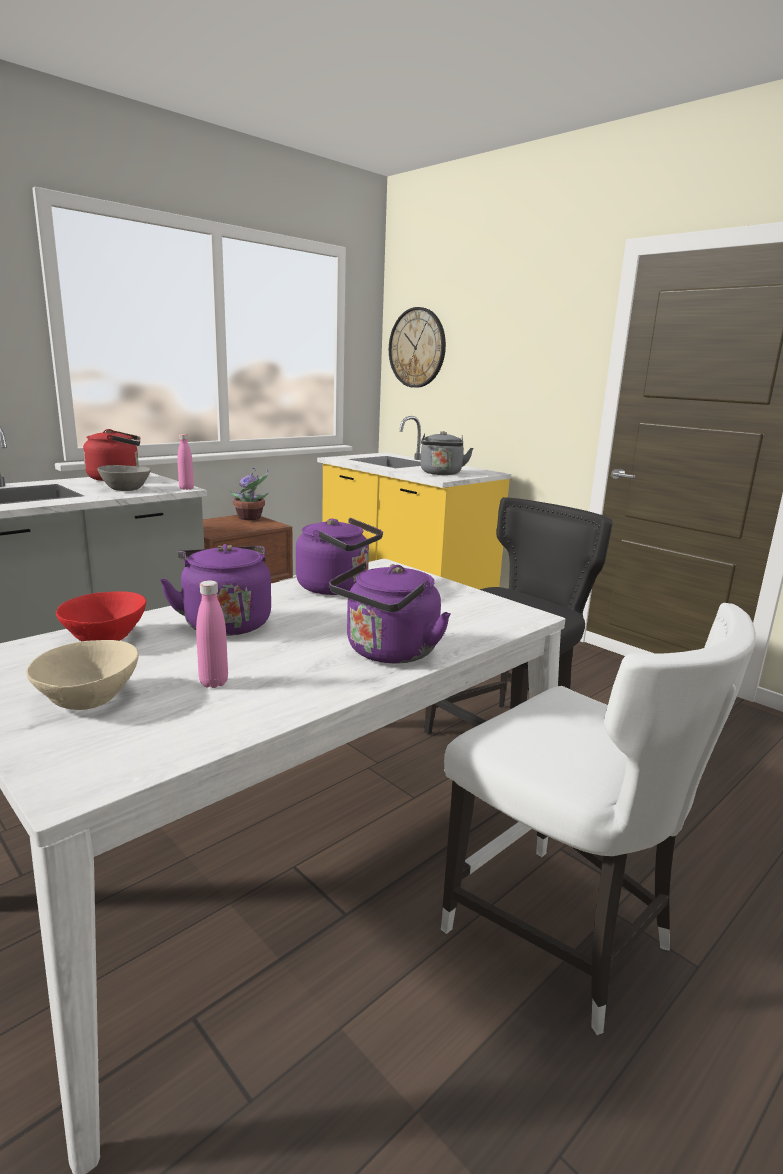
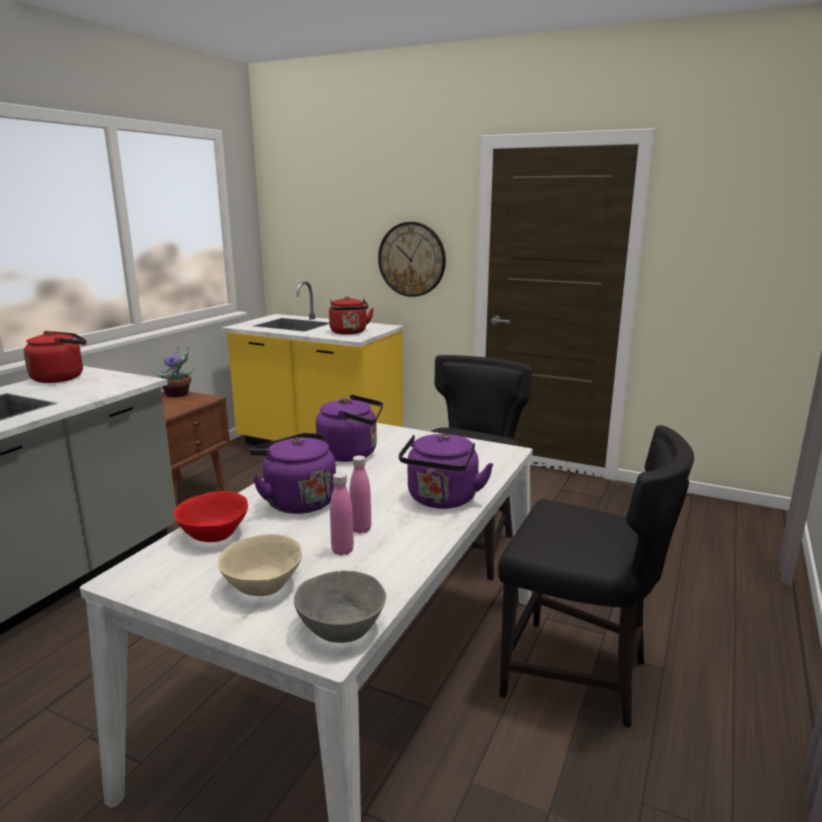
camera: 20 degrees left, 0 degrees up
(126, 489) = (89, 389): grey bowl -> grey bowl (342, 629)
(186, 488) = (146, 380): pink bottle -> pink bottle (361, 529)
(417, 348) = (297, 219): wall clock -> wall clock (412, 259)
(441, 473) = (349, 333): grey kettle -> red kettle
(562, 936) = (578, 675): white chair -> black chair

